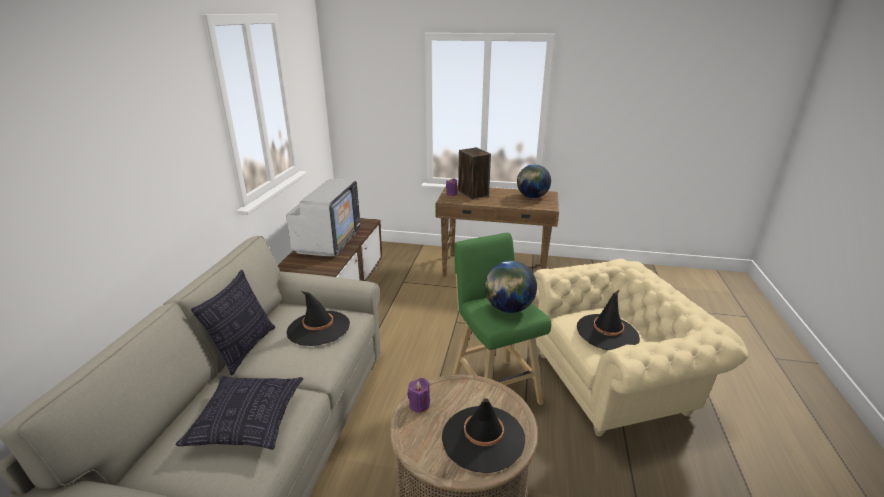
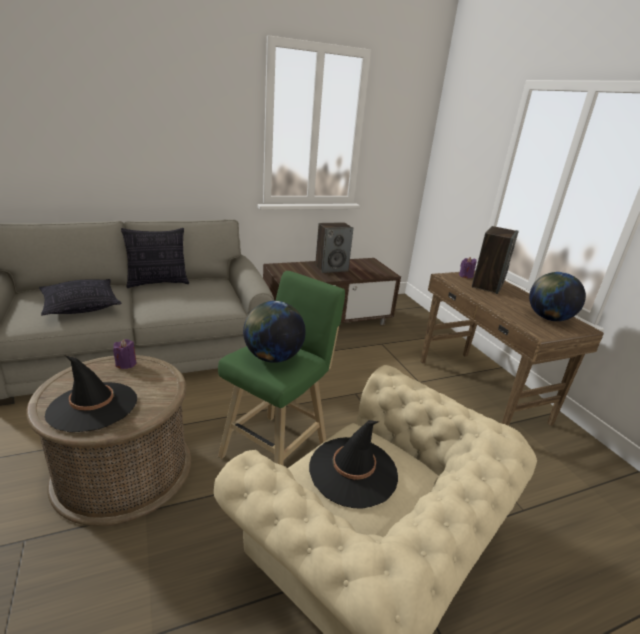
camera: 55 degrees right, 0 degrees up
(318, 328) = (200, 298): black hat -> none
(328, 241) = (331, 268): television -> speaker

